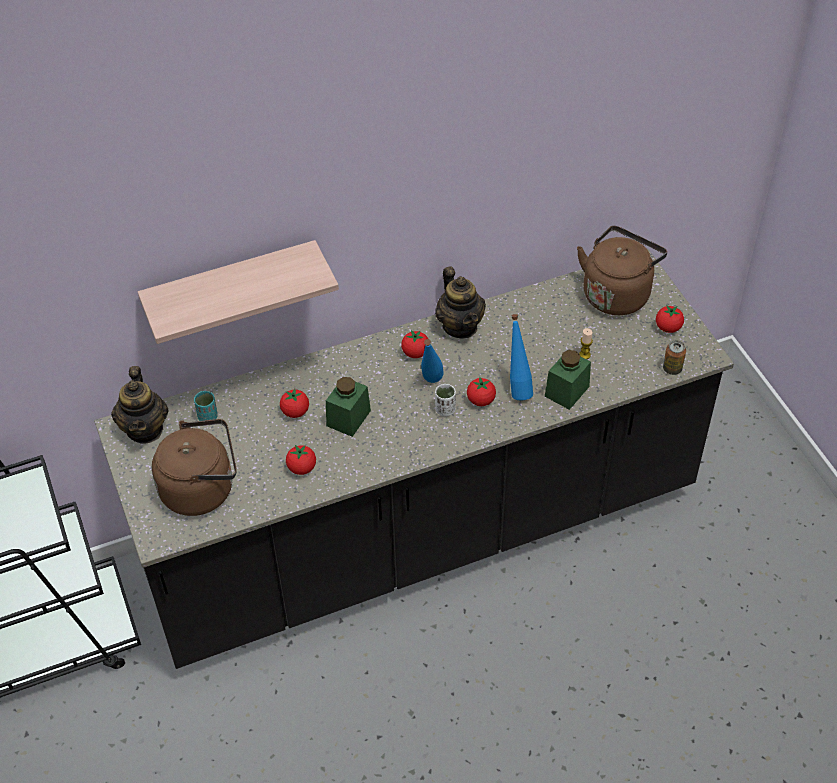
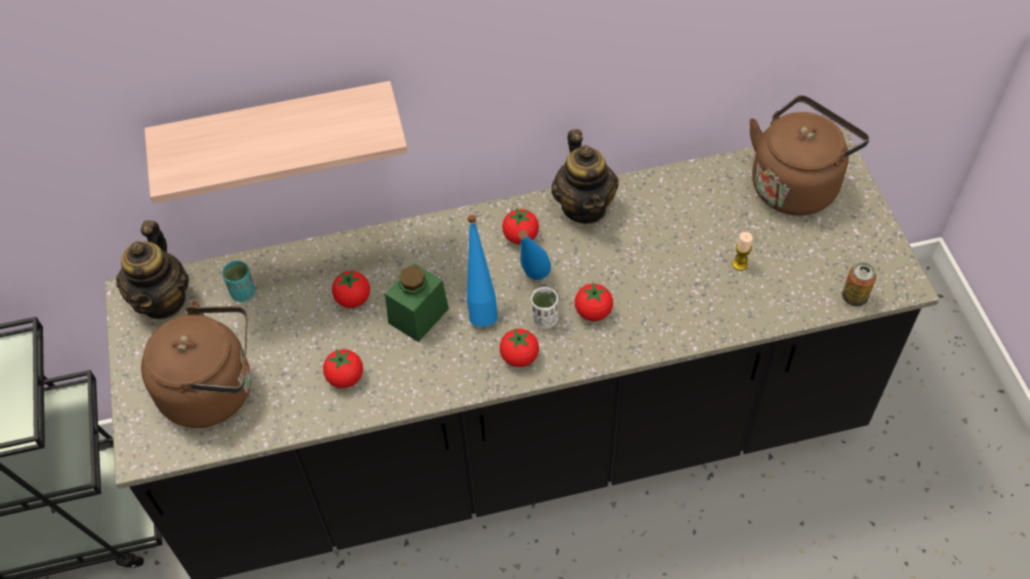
camera: 10 degrees right, 5 degrees up
(517, 388) = (644, 300): blue bottle -> blue bottle (481, 307)
(567, 391) = (708, 312): green jar -> none
(668, 327) = (857, 239): tomato -> tomato (519, 357)

